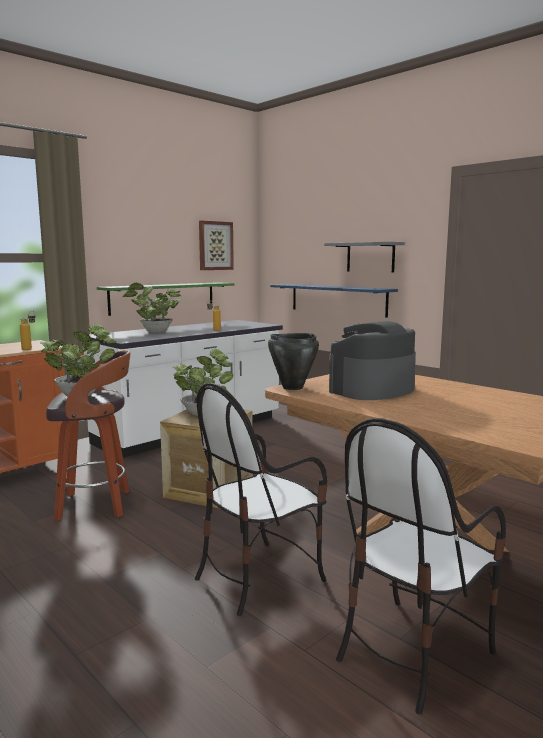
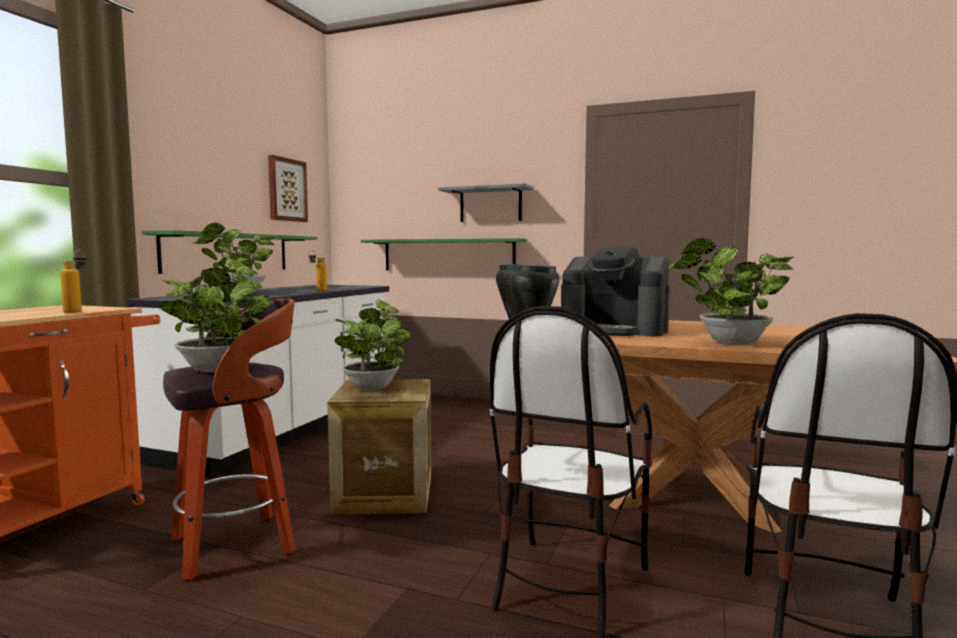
camera: 25 degrees left, 5 degrees down
(337, 299) = (448, 255): blue shelf -> green shelf
(372, 390) = (615, 330): coffee machine -> coffee machine turned 90 degrees counterclockwise
(424, 416) = (729, 343): none -> potted plant

